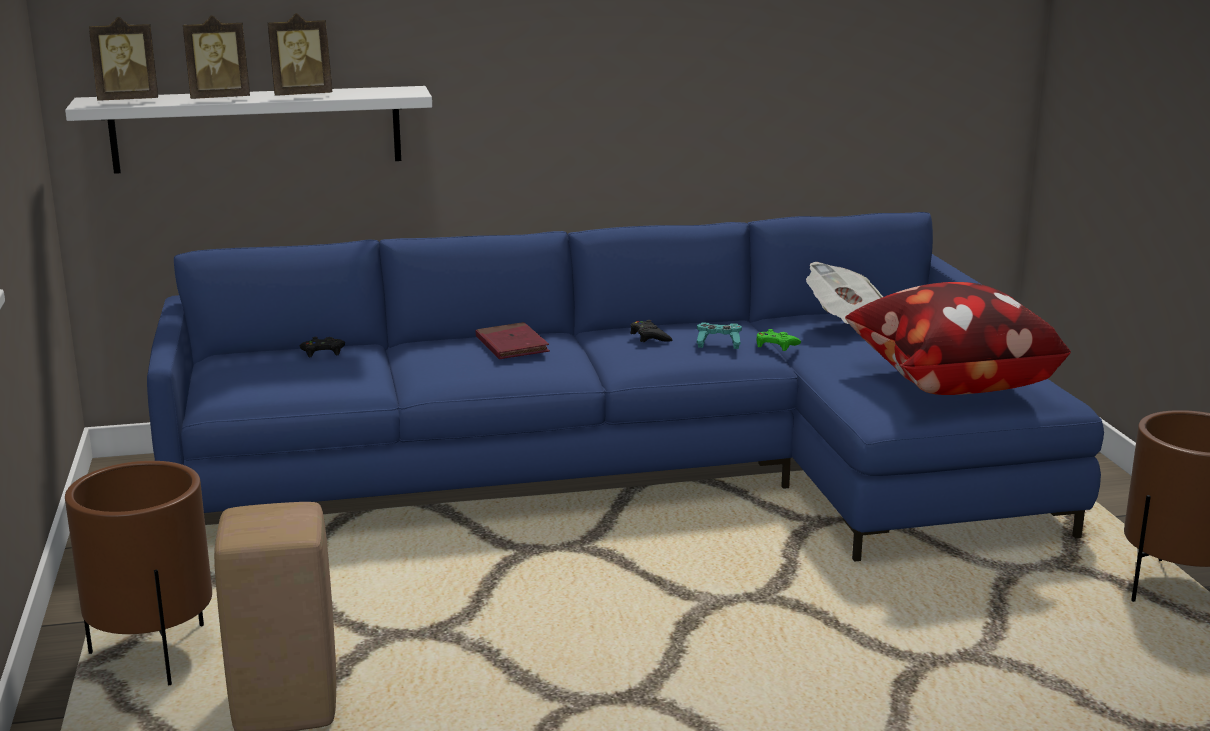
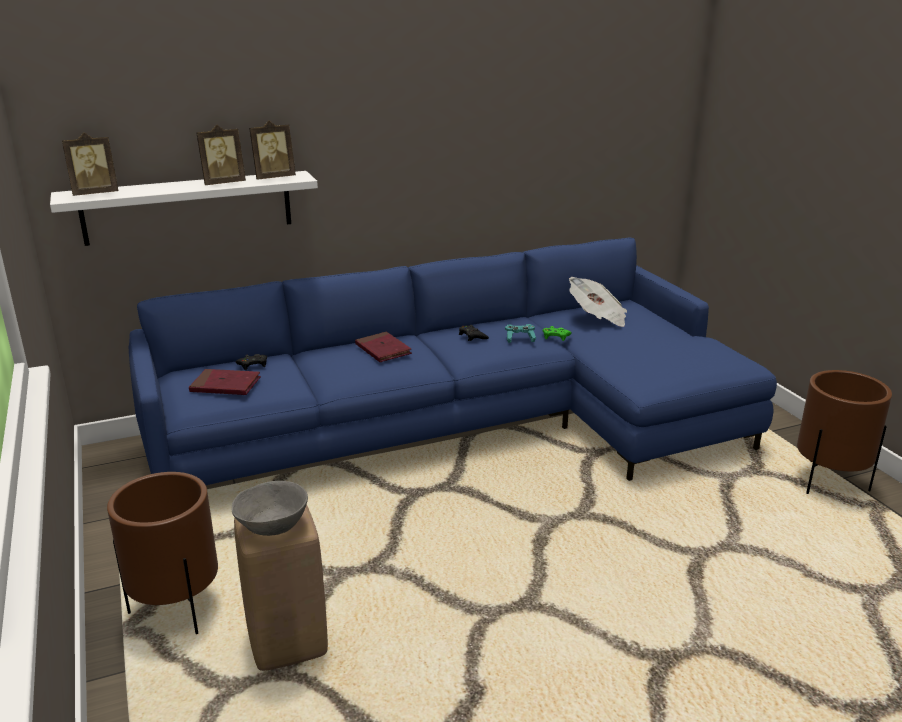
camera: 10 degrees left, 5 degrees up
(219, 98) = (163, 189): picture frame -> picture frame (273, 178)
(264, 525) = (273, 525): none -> grey bowl
(275, 373) = (225, 385): none -> red book
(948, 383) = (677, 358): pillow -> none

